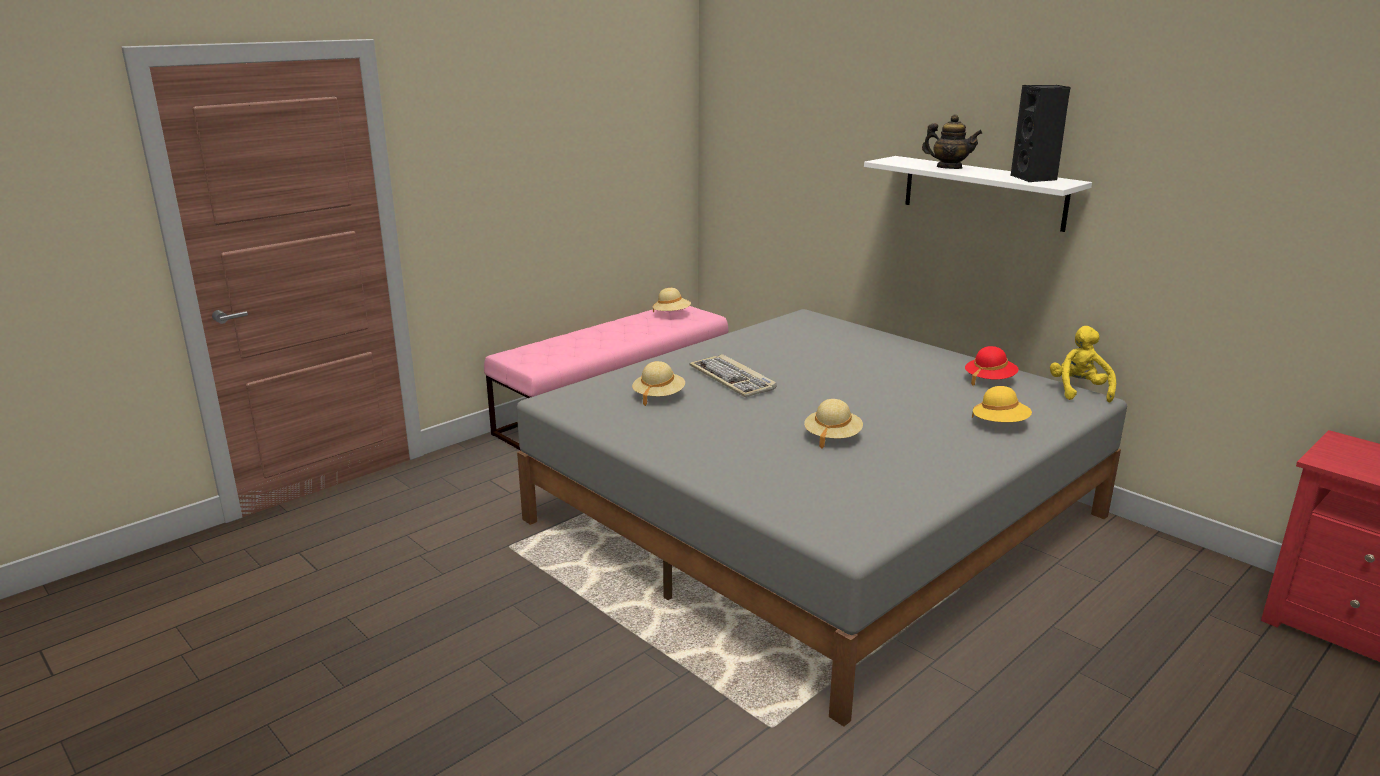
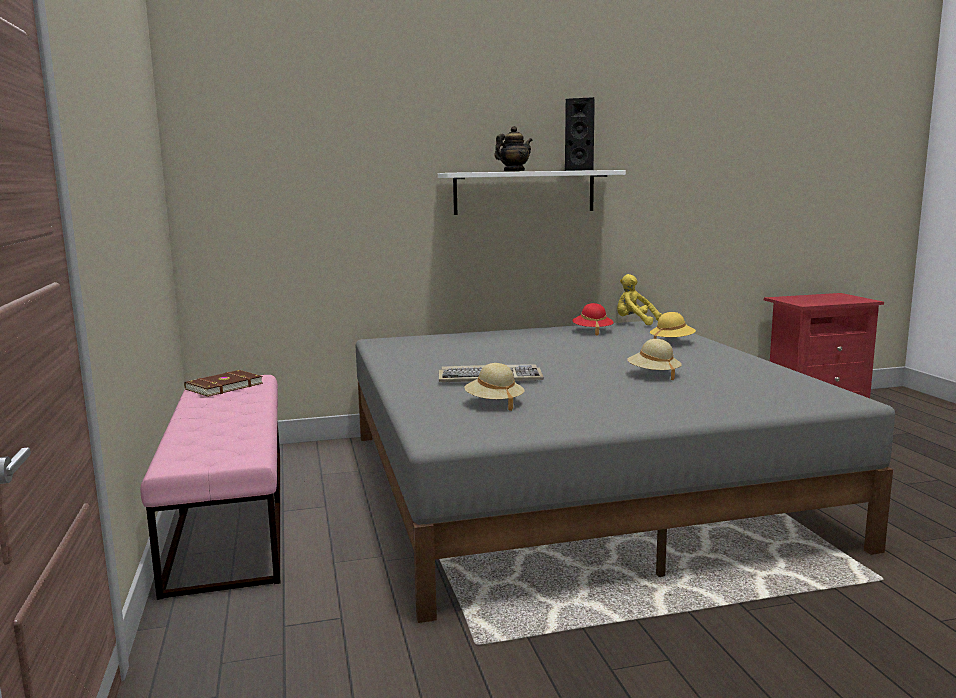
camera: 60 degrees left, 10 degrees down
(672, 314) = (223, 386): beige hat -> brown book

